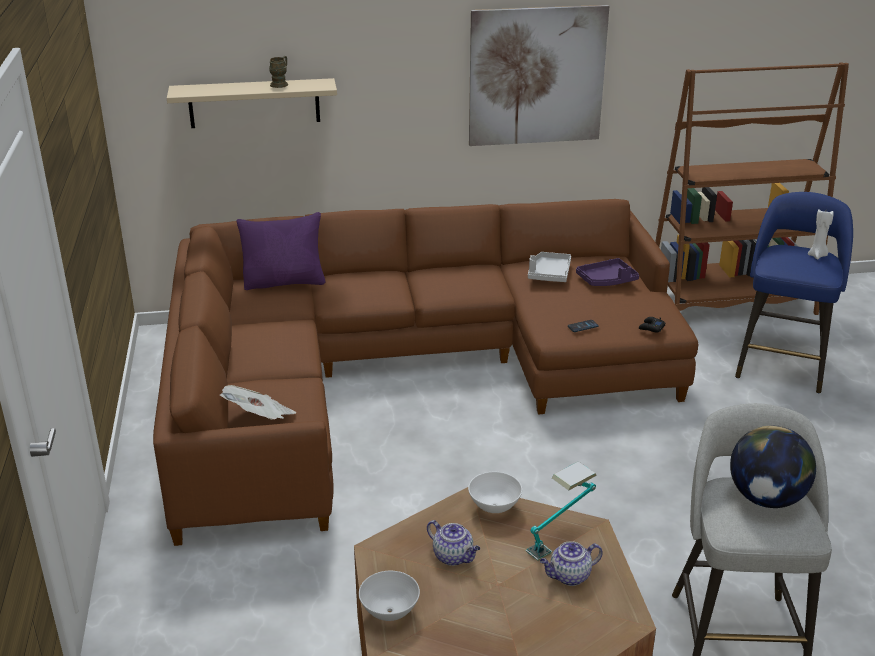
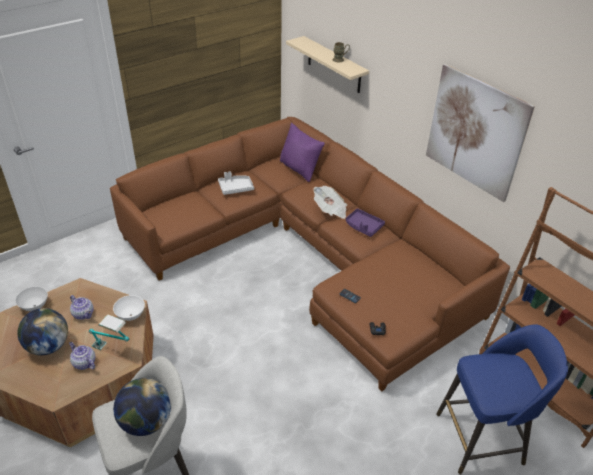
camera: 60 degrees right, 10 degrees up
(259, 418) = (167, 211): newspaper -> newspaper (330, 210)
(454, 556) = (84, 314): teapot -> teapot turned 60 degrees counterclockwise
(505, 611) = (48, 346): none -> globe
(549, 274) = (400, 260): grey tray -> grey tray (235, 188)
(607, 280) = (416, 289): purple tray -> purple tray (363, 226)
(817, 256) = (521, 387): white candle -> none

